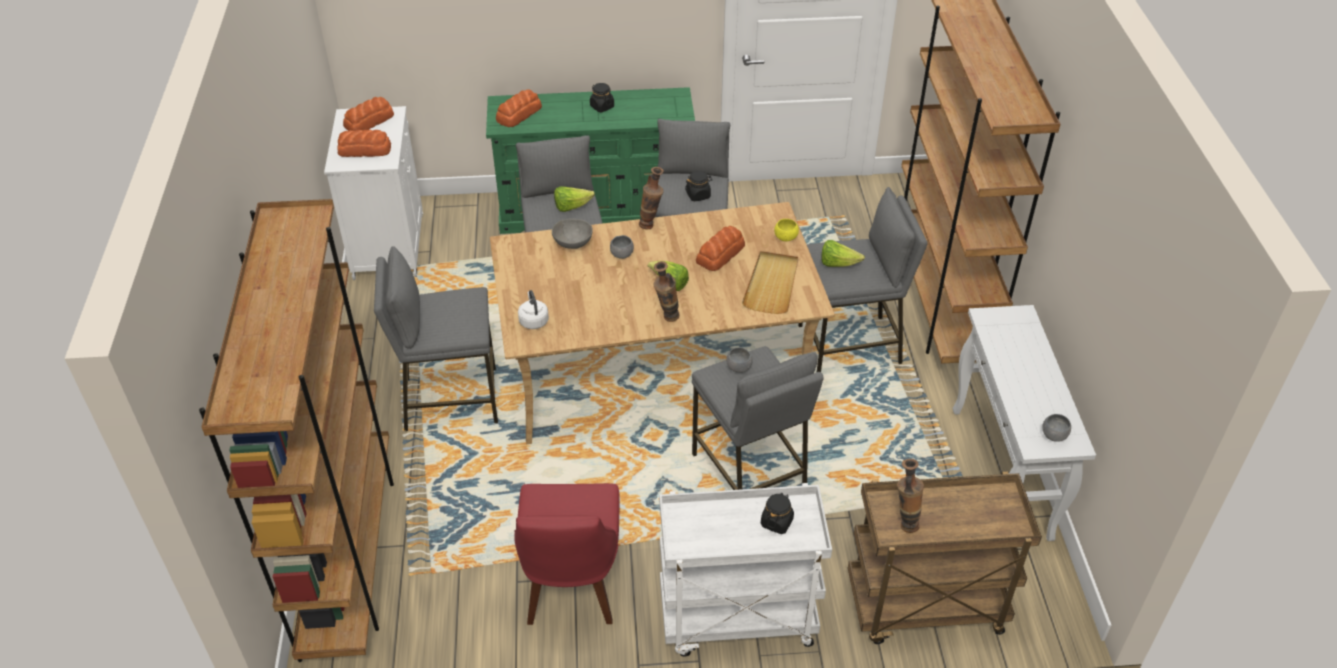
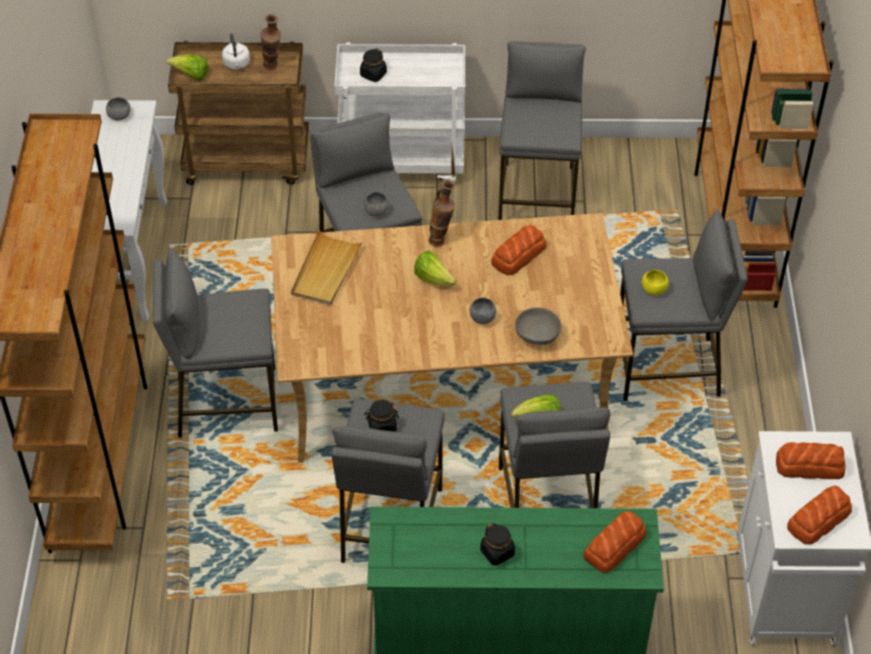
camera: 175 degrees left, 5 degrees up
(533, 320) = (576, 247): white kettle -> white kettle (236, 64)
(571, 585) = (538, 195): red chair -> grey stool
(651, 225) = (446, 355): vase -> none
(721, 254) = (372, 312): bread -> bread (518, 255)
(785, 237) = (295, 328): yellow bowl -> yellow bowl (654, 290)
(838, 263) = (243, 318): lettuce -> lettuce (191, 75)

